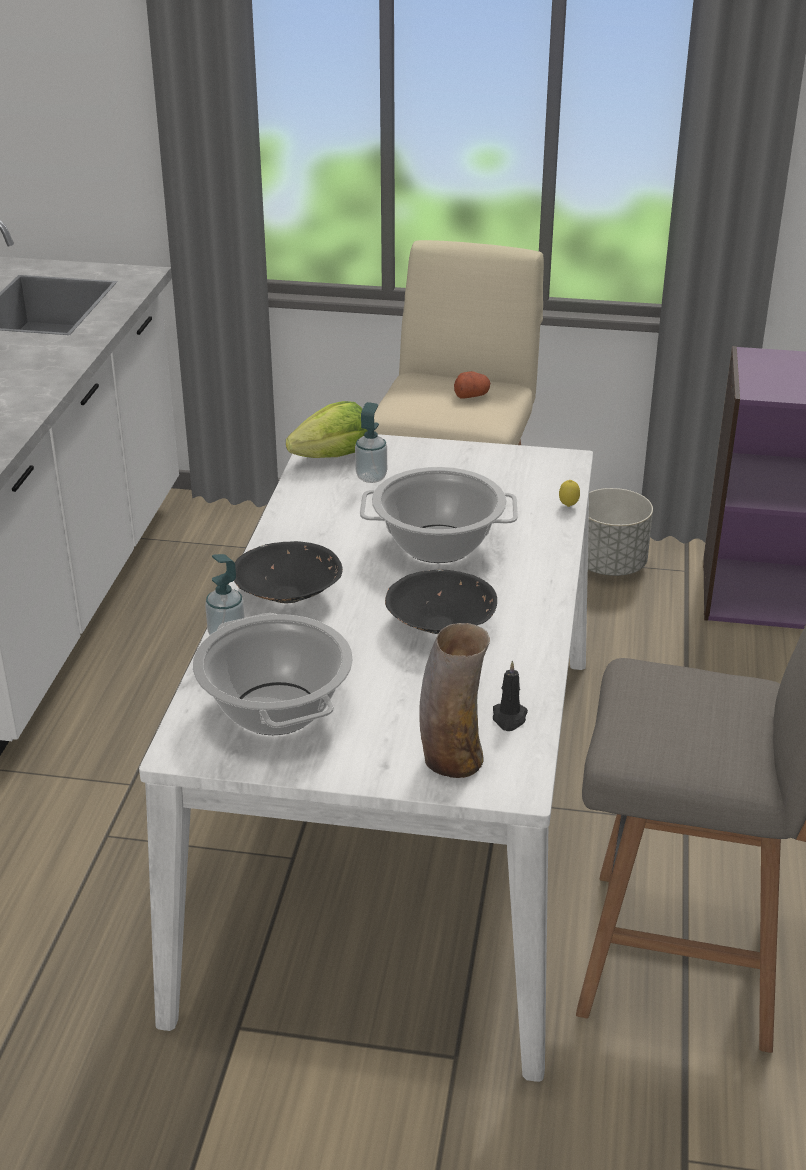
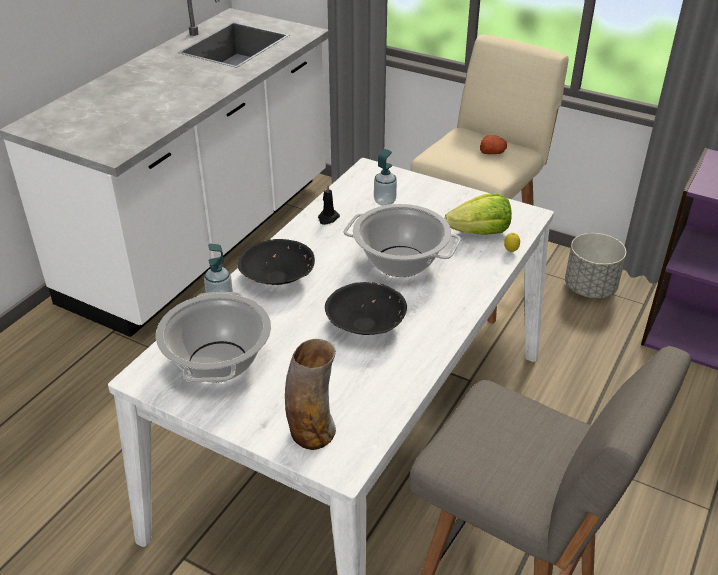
camera: 20 degrees right, 5 degrees up
(332, 456) = (368, 181): lettuce -> lettuce (480, 233)
(509, 718) = (371, 410): black candle -> black candle (328, 218)

